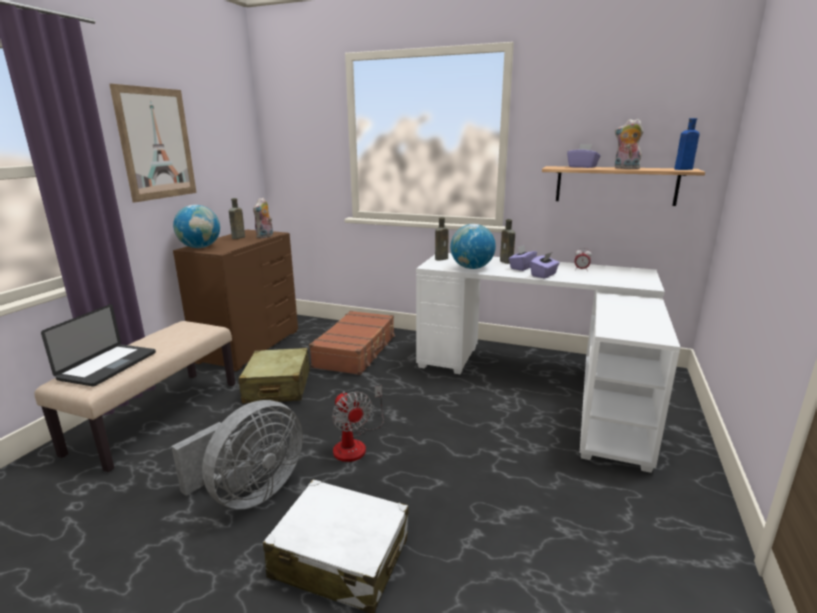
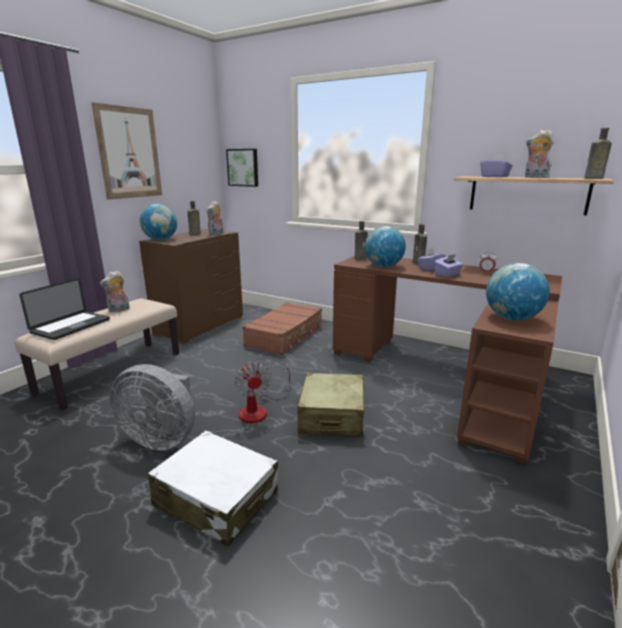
camera: 10 degrees right, 0 degrees up
(162, 339) = (119, 310): none -> plush toy
(250, 493) = (162, 438): grey fan -> grey fan turned 60 degrees clockwise
(278, 387) = (212, 359): beige suitcase -> beige suitcase (332, 416)
(288, 155) = (243, 167): none -> picture
(546, 383) = (447, 376): white desk -> brown desk
(628, 322) = (512, 318): none -> globe
(682, 169) = (592, 178): blue bottle -> brown bottle

